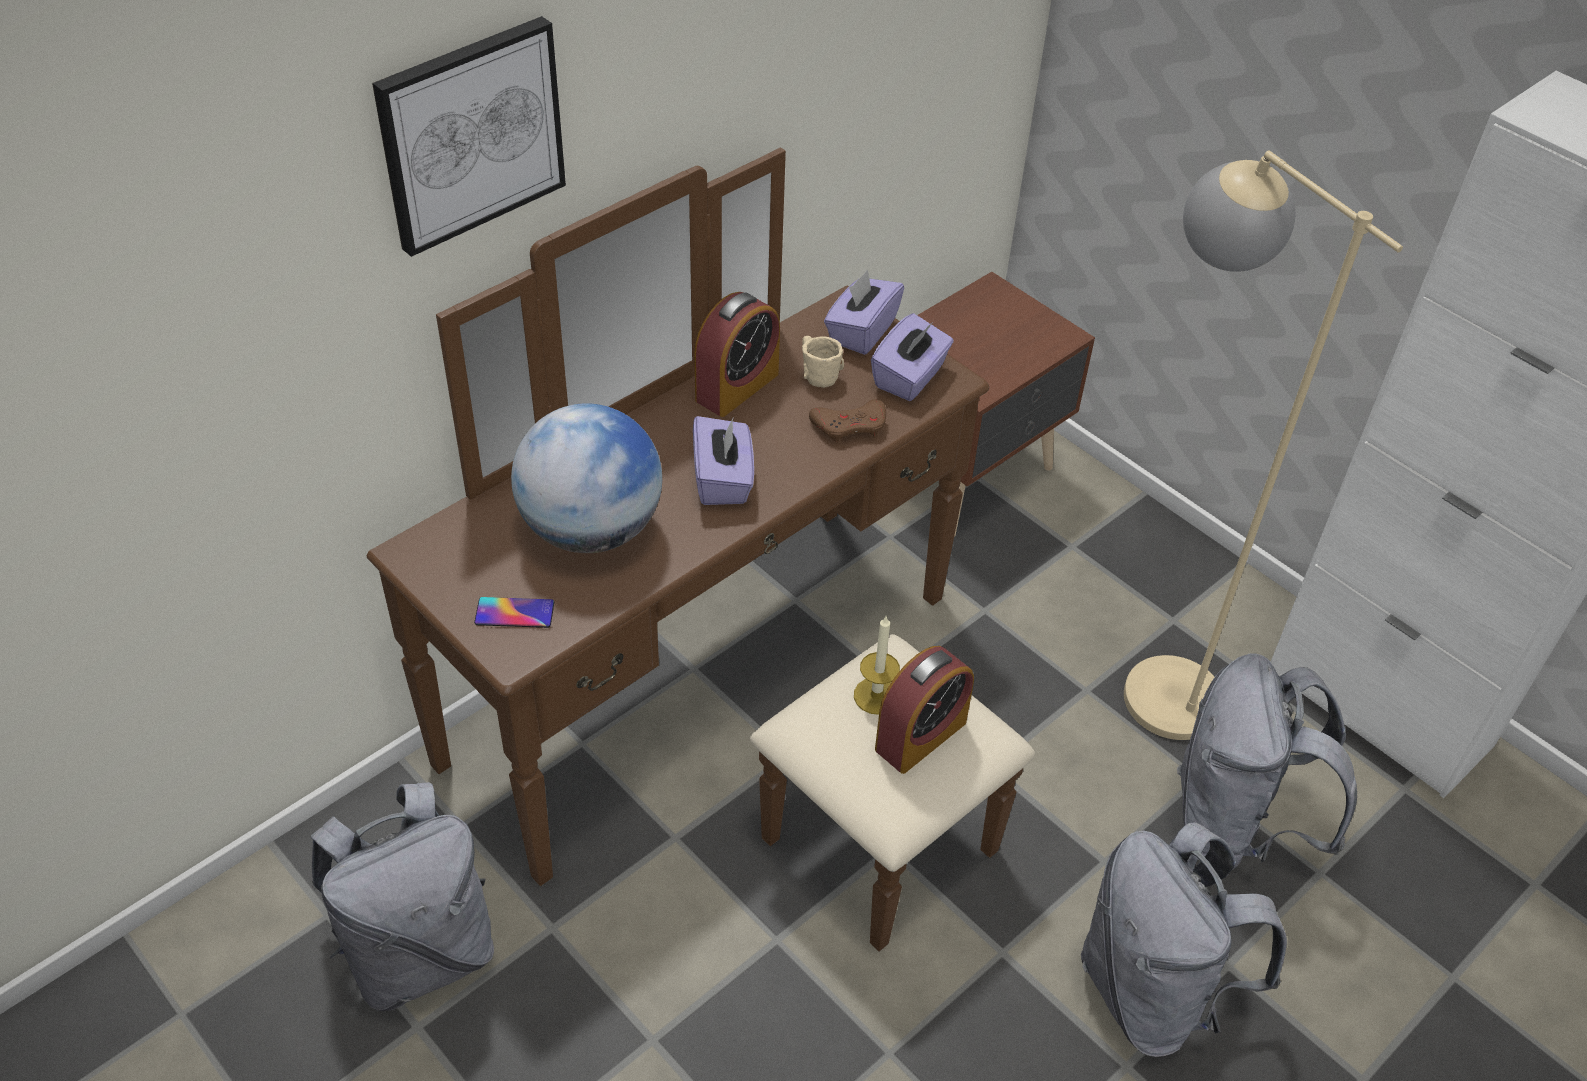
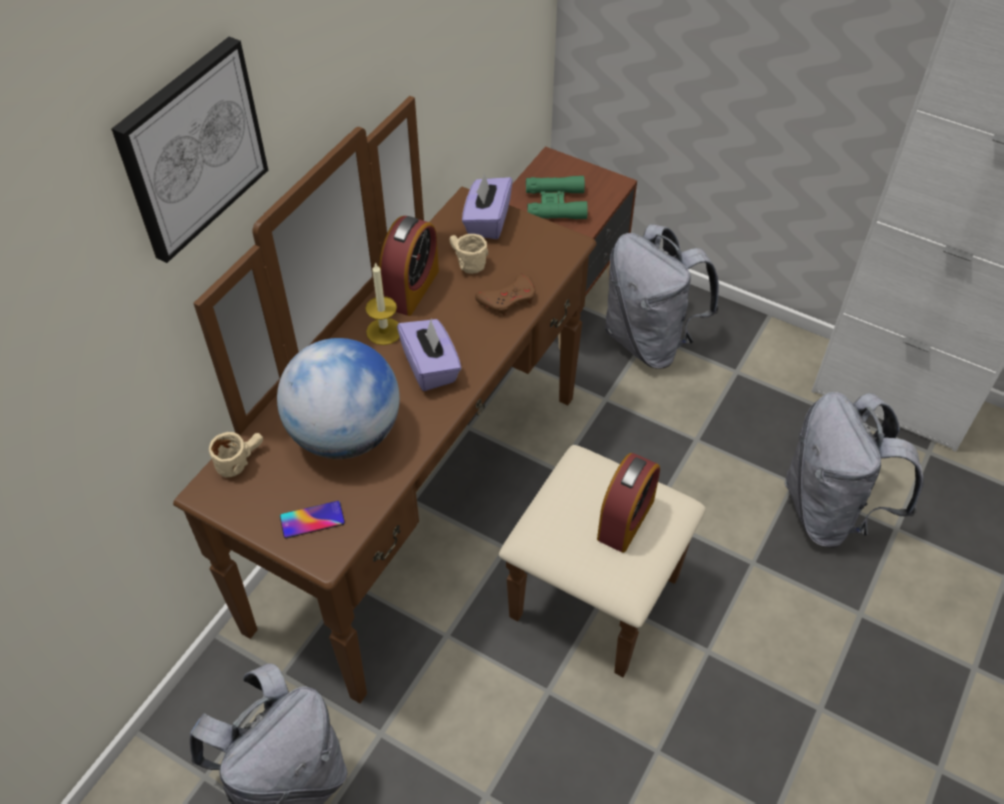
camera: 15 degrees left, 5 degrees up
(459, 527) = (240, 459): none -> beige mug
(876, 696) = (582, 497): candle -> candle (384, 331)
(910, 377) = (537, 249): purple tissue box -> none
(977, 342) = (555, 204): none -> green binoculars
(1148, 675) = (734, 417): beige floor lamp -> none
(1153, 993) = (819, 649): grey backpack -> grey backpack (650, 340)

